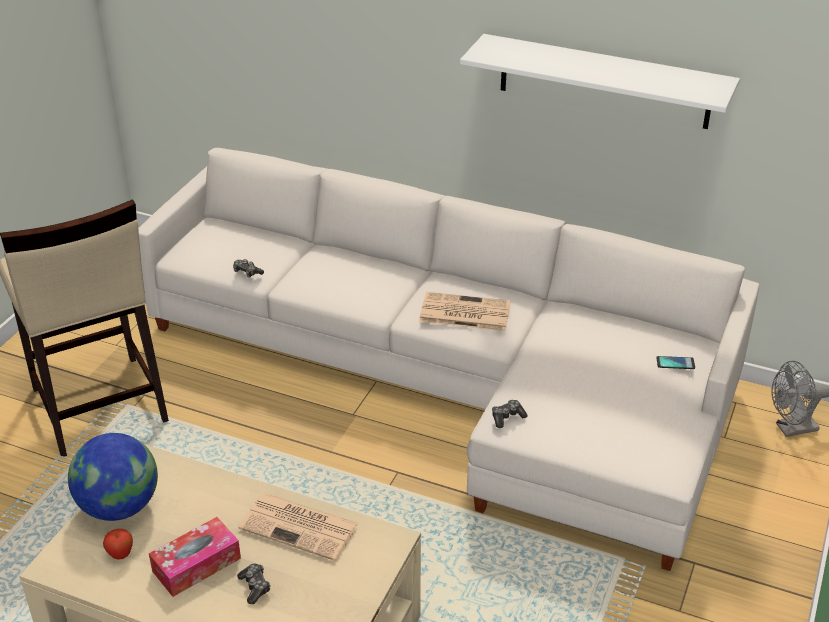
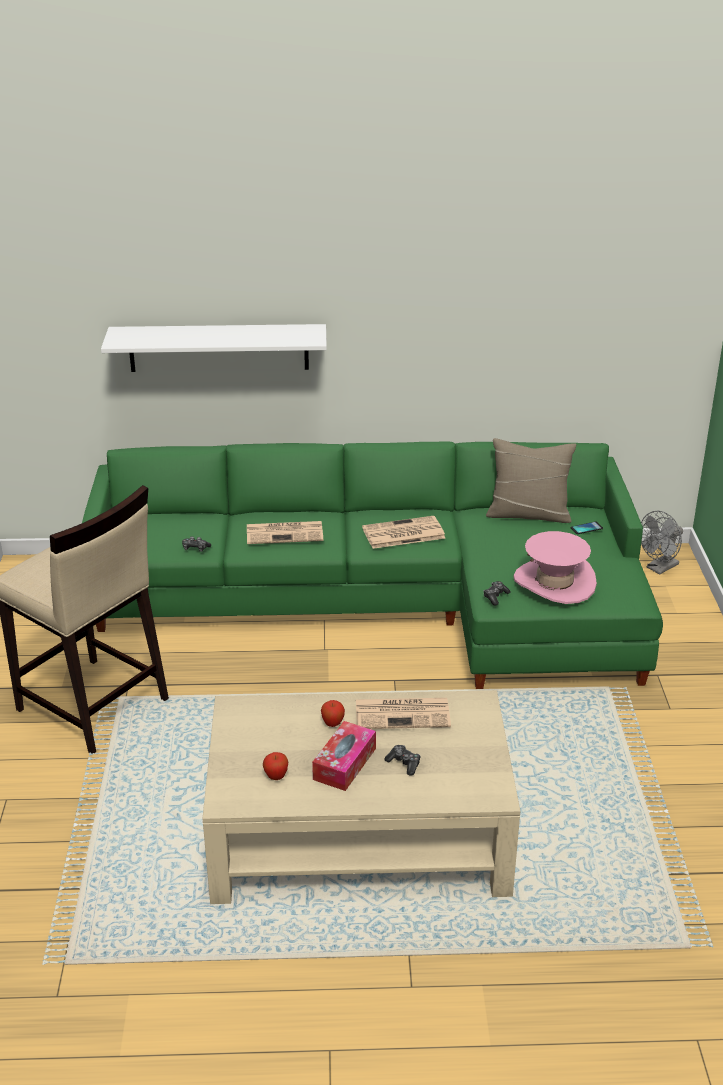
camera: 25 degrees left, 5 degrees down
(119, 507) = (243, 745): globe -> none
(221, 514) = (333, 724): none -> apple
(345, 279) = (286, 533): none -> newspaper
(459, 381) = (391, 601): white sofa -> green sofa
(585, 420) = (554, 582): none -> pink hat
(604, 82) = (471, 317): white shelf -> white shelf (218, 347)
(621, 327) = (528, 514): none -> beige pillow

